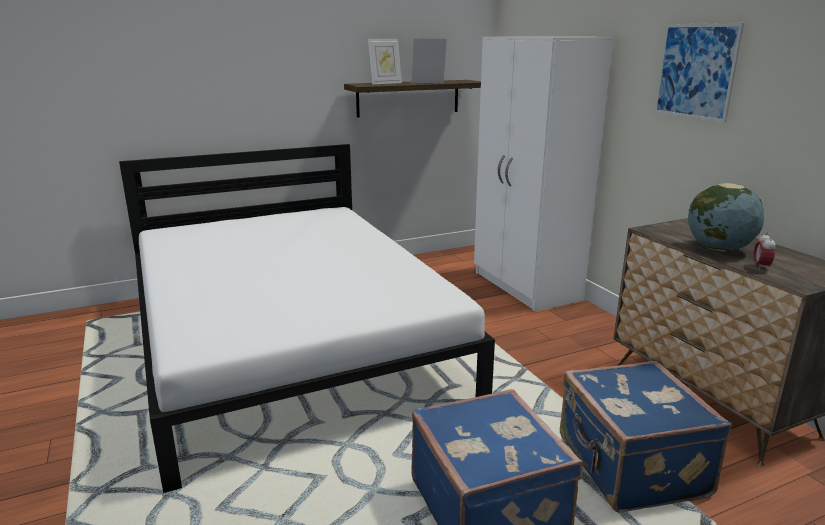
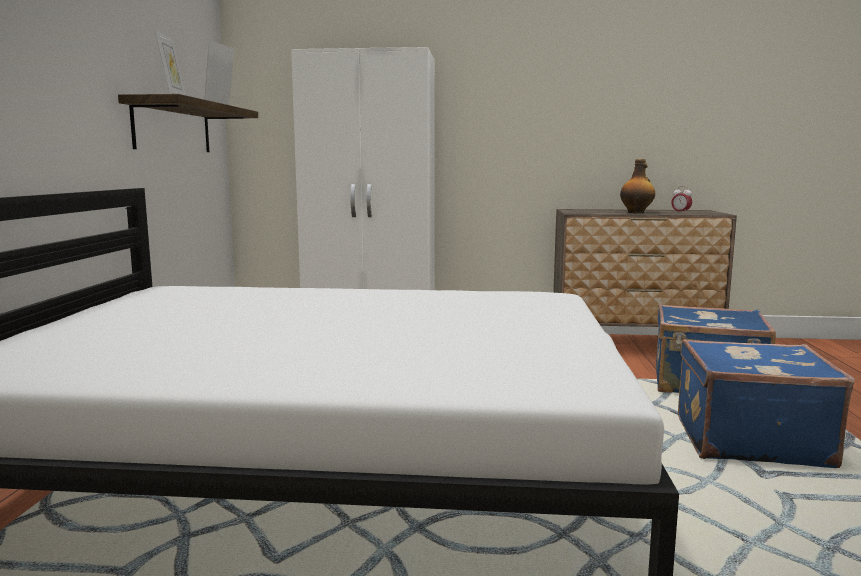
camera: 60 degrees left, 10 degrees down
(695, 71) = (534, 86): picture -> none
(718, 249) = (636, 212): globe -> bottle

